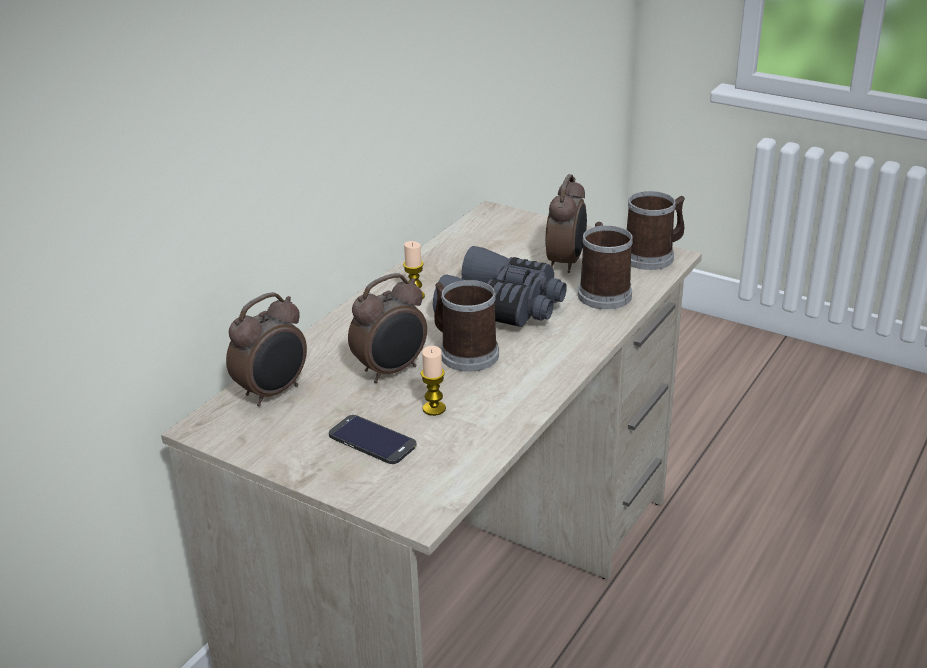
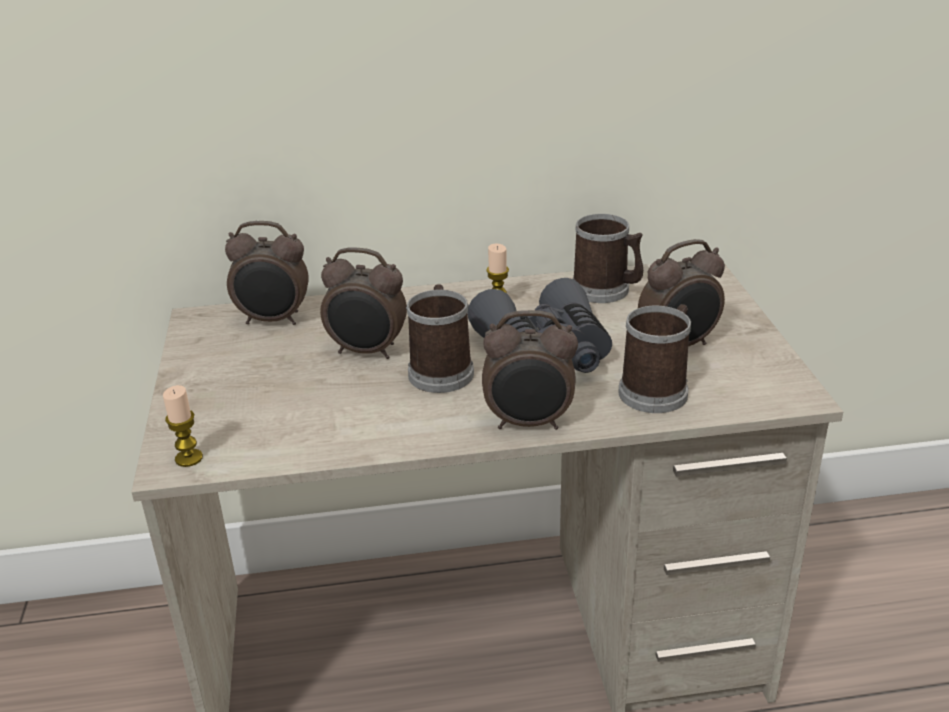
camera: 50 degrees right, 0 degrees up
(372, 440) = (254, 392): phone -> none
(434, 408) = (334, 398): candle -> candle (189, 458)
(577, 349) = (529, 423): none -> alarm clock
(653, 256) = (779, 386): mug -> mug (606, 290)

